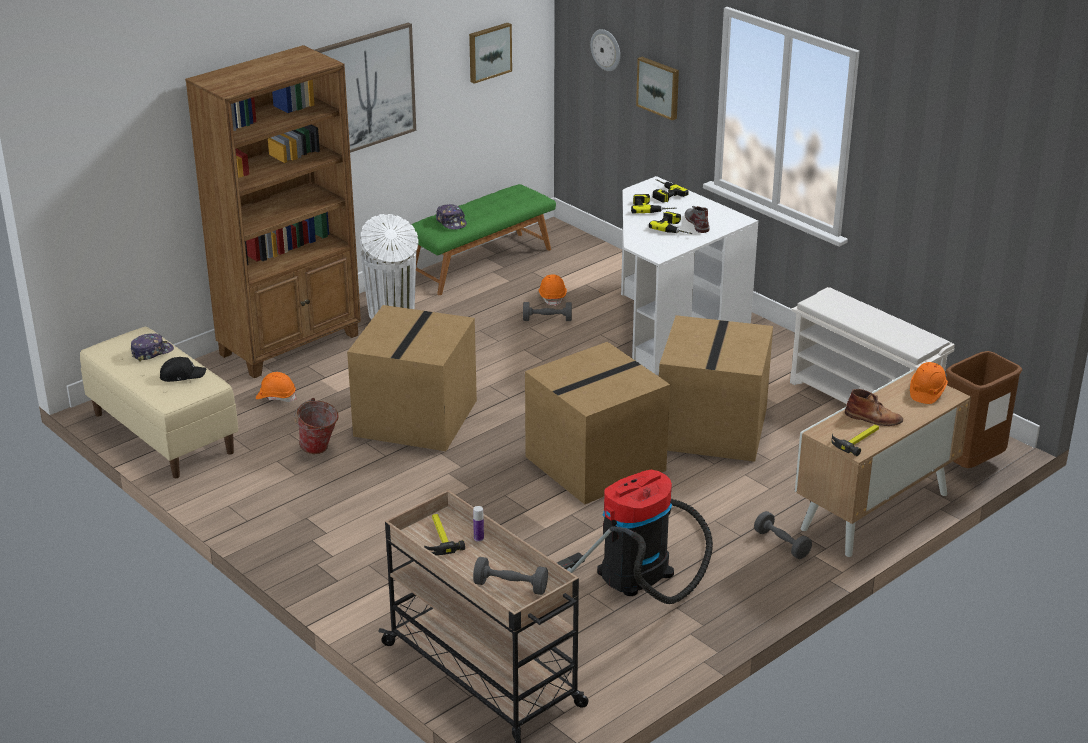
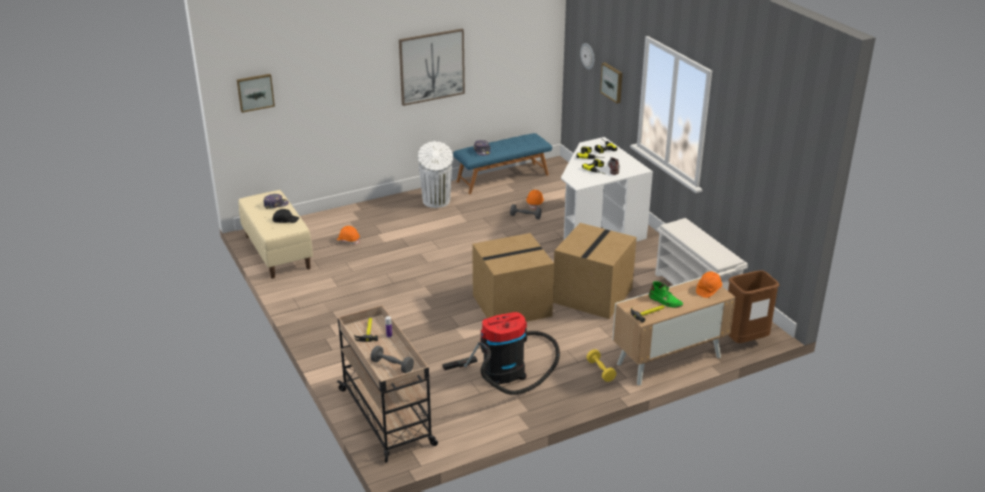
camera: 15 degrees right, 0 degrees up
(291, 345) = (371, 212): brown bookcase -> none
(318, 450) = (357, 274): bucket -> none
(414, 417) = (420, 263): cardboard box -> none
(480, 263) = (502, 178): green bench -> blue bench
(489, 52) = (517, 50): picture -> picture (255, 92)
(782, 544) = (600, 371): grey dumbbell -> yellow dumbbell
(873, 418) = (665, 301): brown boot -> green boot

